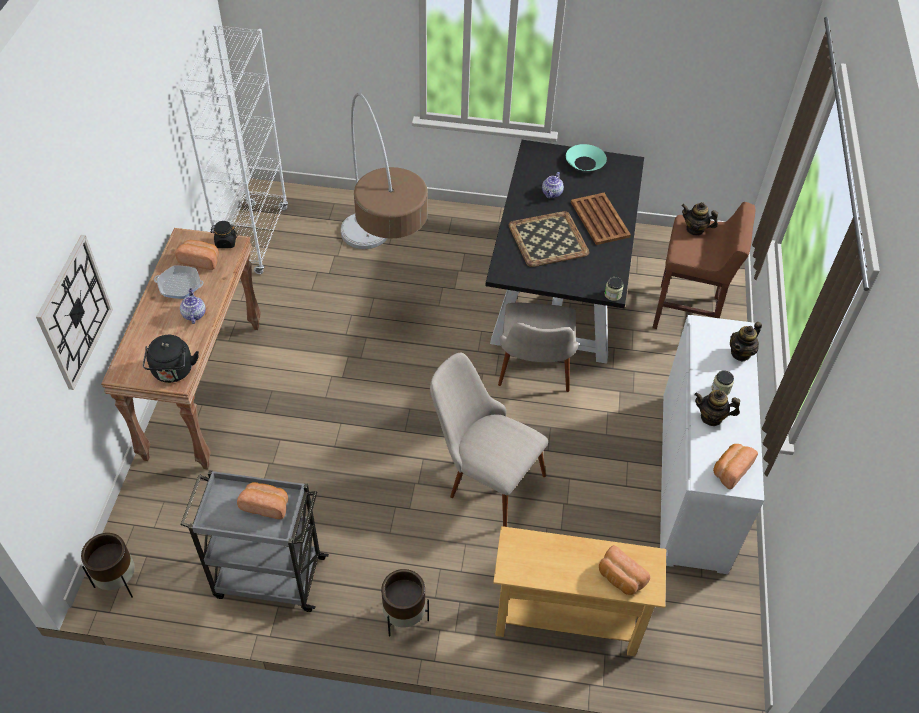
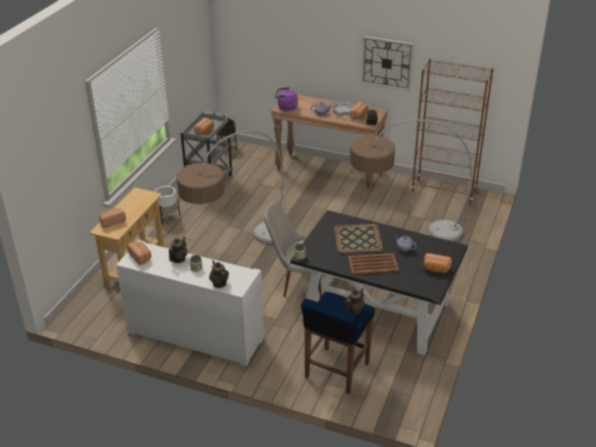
camera: 105 degrees right, 15 degrees down
(74, 312) = (291, 52): wall clock -> wall clock (387, 63)
(173, 372) = (286, 107): black kettle -> purple kettle
(255, 238) = (444, 191): white bookcase -> brown bookcase
(404, 617) = (168, 217): brown planter -> white planter
(484, 477) = (234, 253): beige chair -> floor lamp
(585, 163) = (436, 269): turquoise bowl -> bread
(687, 313) = (336, 371): brown stool -> blue stool

